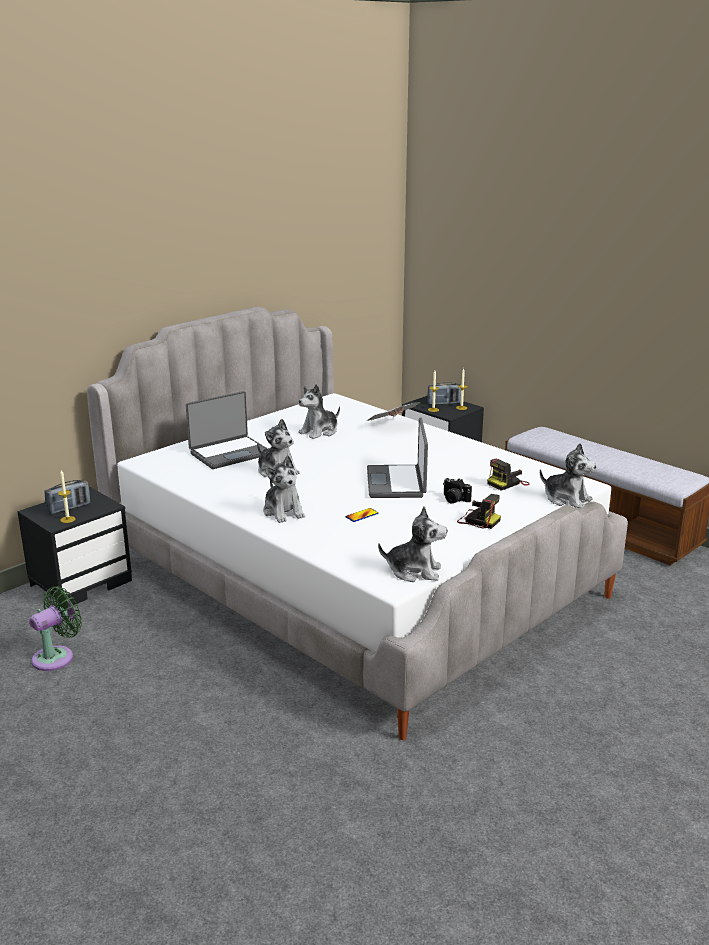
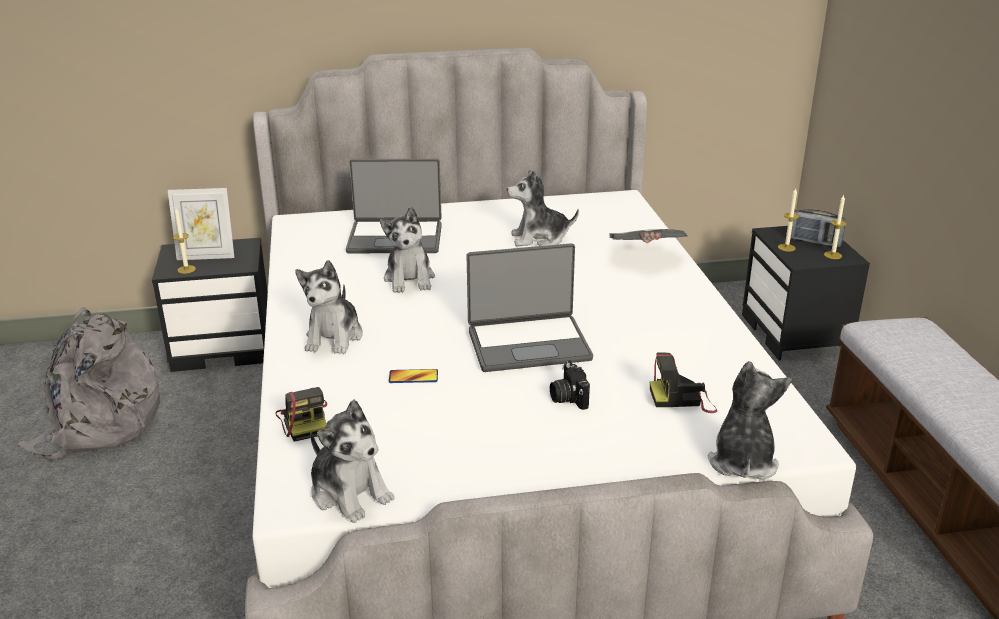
camera: 35 degrees right, 5 degrees up
(57, 657) = (99, 425): green fan -> grey backpack
(69, 508) = (206, 256): radio -> picture frame
(397, 483) = (528, 344): laptop -> laptop turned 135 degrees counterclockwise
(478, 520) = (552, 445): camera -> camera (305, 421)
(567, 499) = (742, 461): plush toy -> plush toy turned 150 degrees counterclockwise

